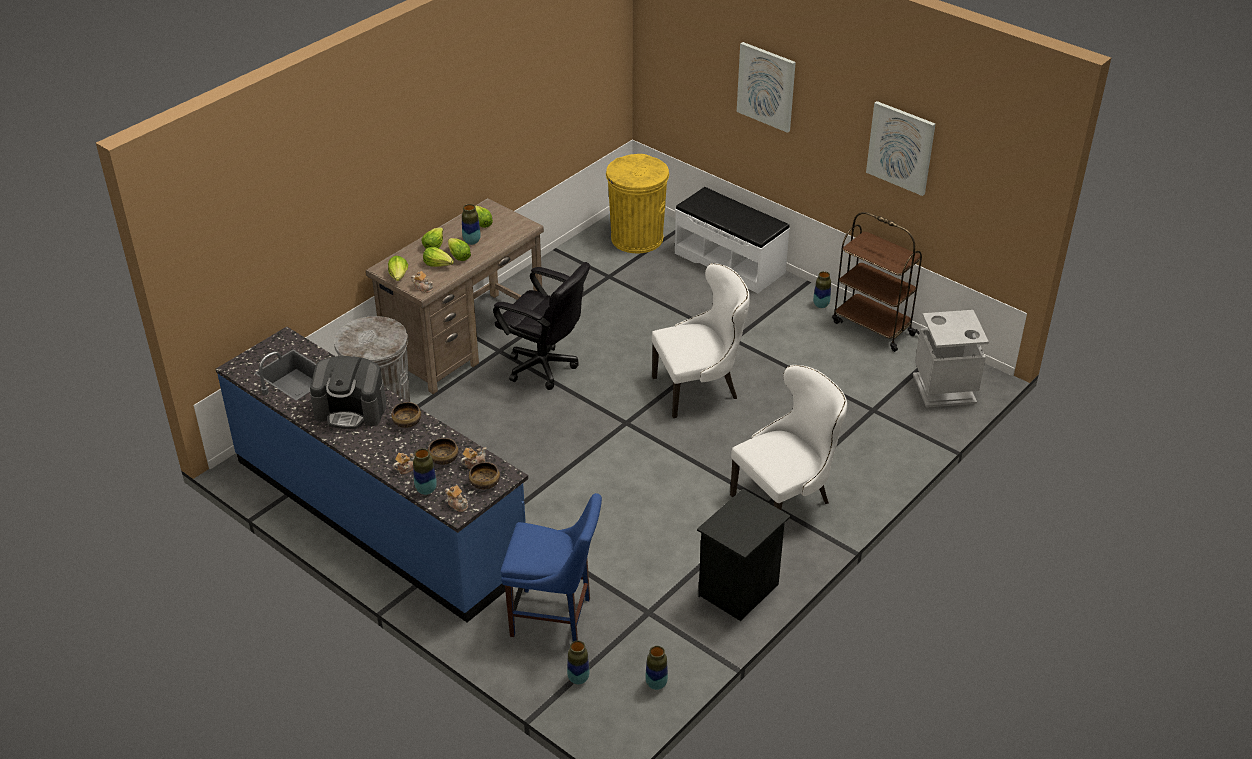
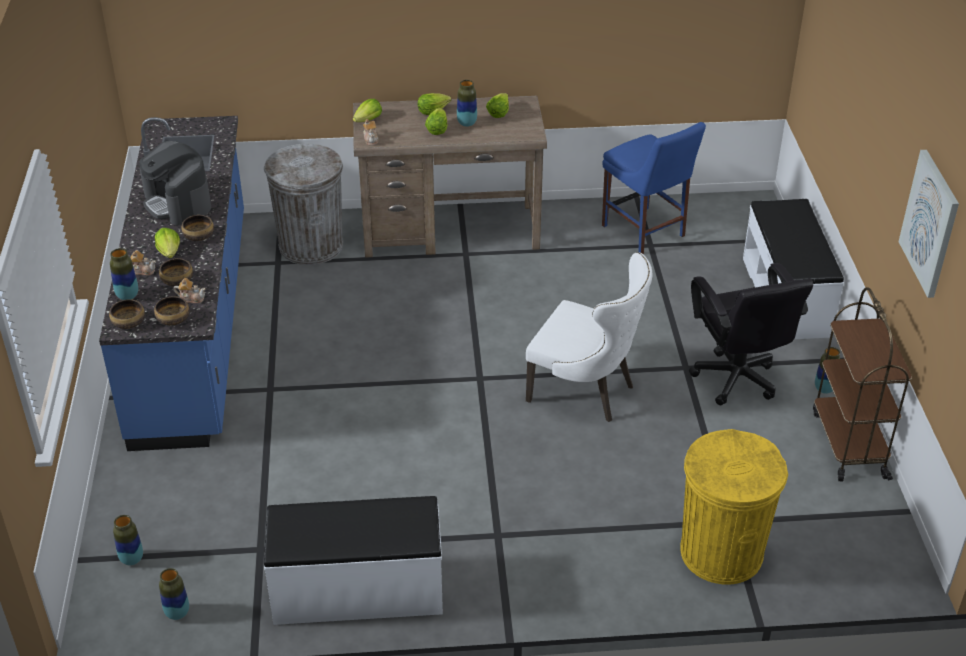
camera: 45 degrees right, 0 degrees up
(438, 264) = (411, 127): lettuce -> lettuce (169, 252)
(458, 504) = (129, 322): teapot -> bowl
(546, 369) = (481, 291): black office chair -> black office chair (738, 382)
(555, 618) = (188, 497): blue chair -> blue chair (645, 233)
(637, 238) = (725, 226): yellow trash can -> yellow trash can (721, 552)
(740, 590) = (358, 591): black nightstand -> white bench
(766, 86) = (864, 93): picture -> none
(785, 500) = (517, 543): white chair -> none
(945, 389) = (841, 554): grey trash can -> none

